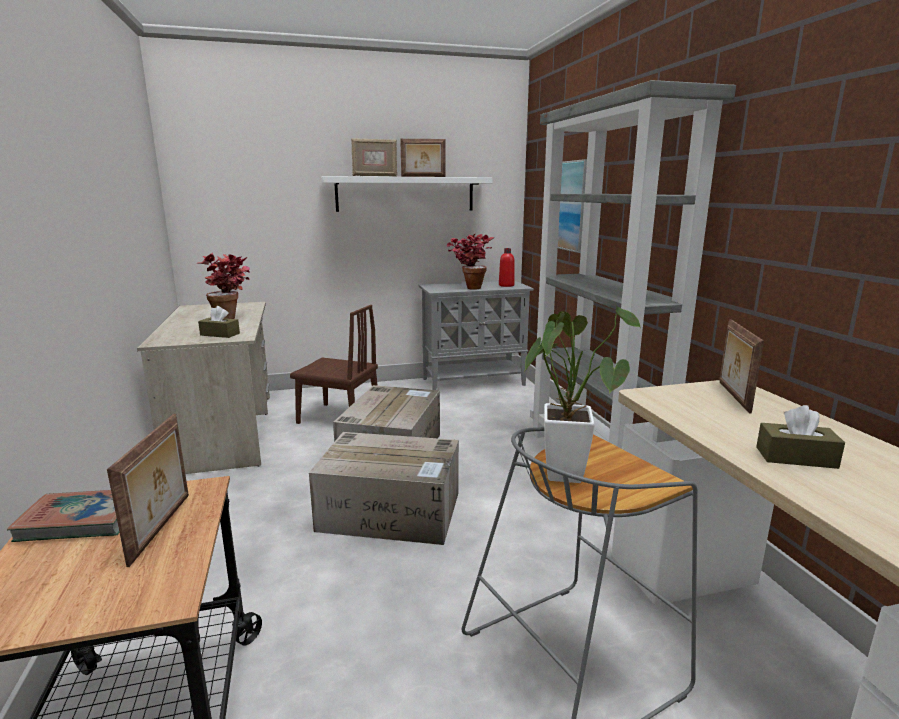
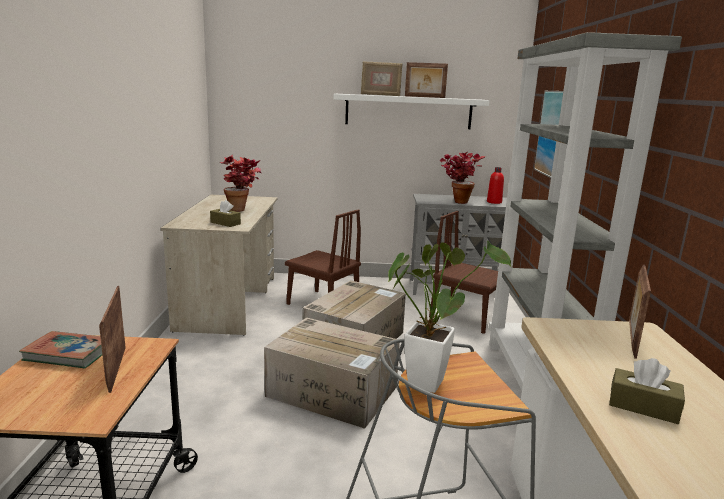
camera: 15 degrees right, 0 degrees up
(163, 527) = (115, 368): picture frame -> picture frame turned 150 degrees clockwise
(497, 409) = (466, 317): none -> brown chair

